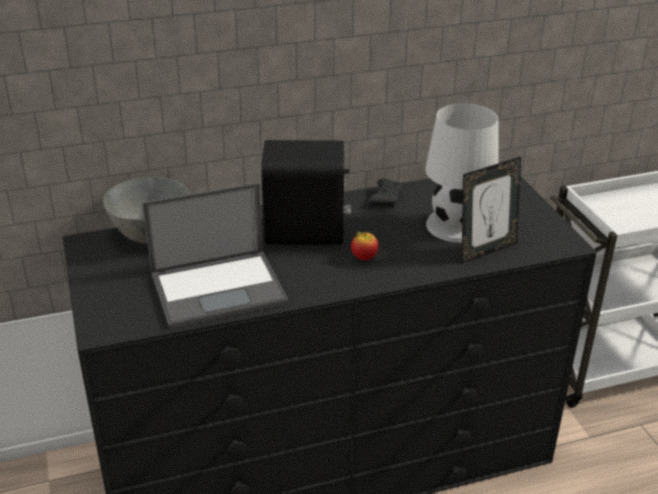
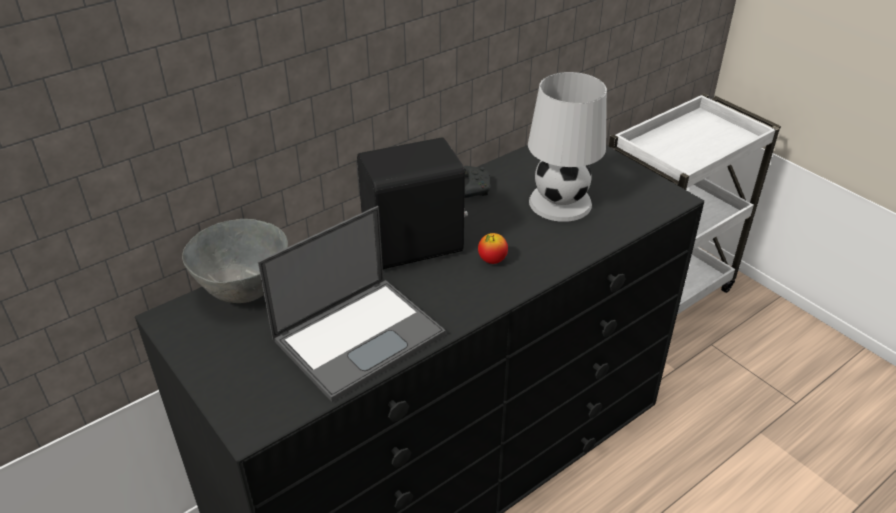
camera: 20 degrees left, 5 degrees up
(486, 250) = (605, 223): picture frame -> none

